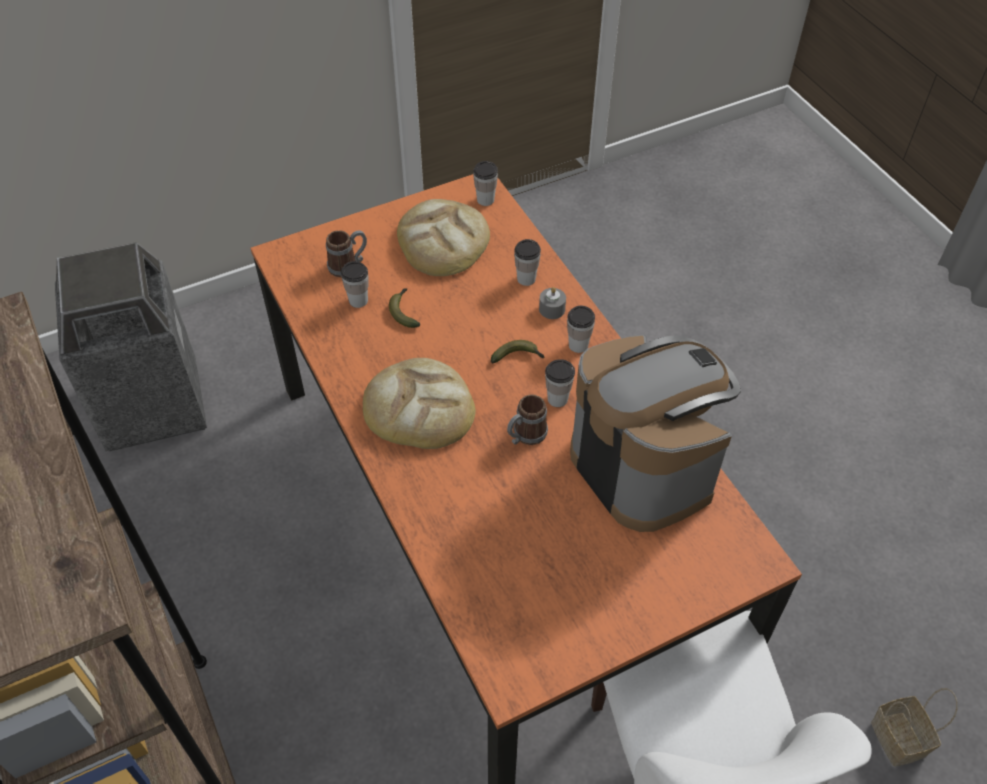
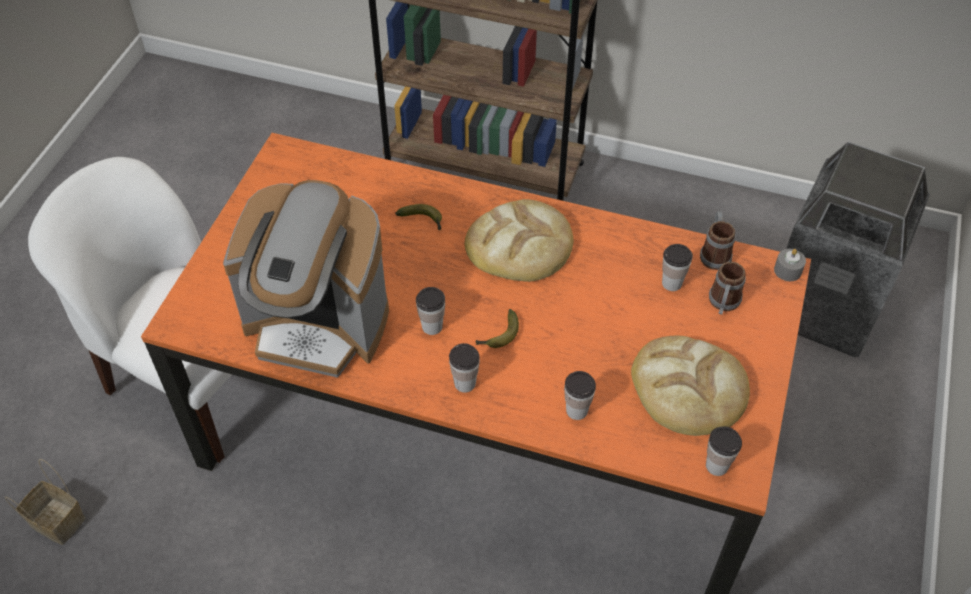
camera: 135 degrees right, 0 degrees up
(404, 311) = (628, 302): banana -> banana (423, 220)
(525, 436) = (425, 282): mug -> mug (714, 253)
(552, 309) = (522, 399): grey candle -> grey candle (787, 270)

